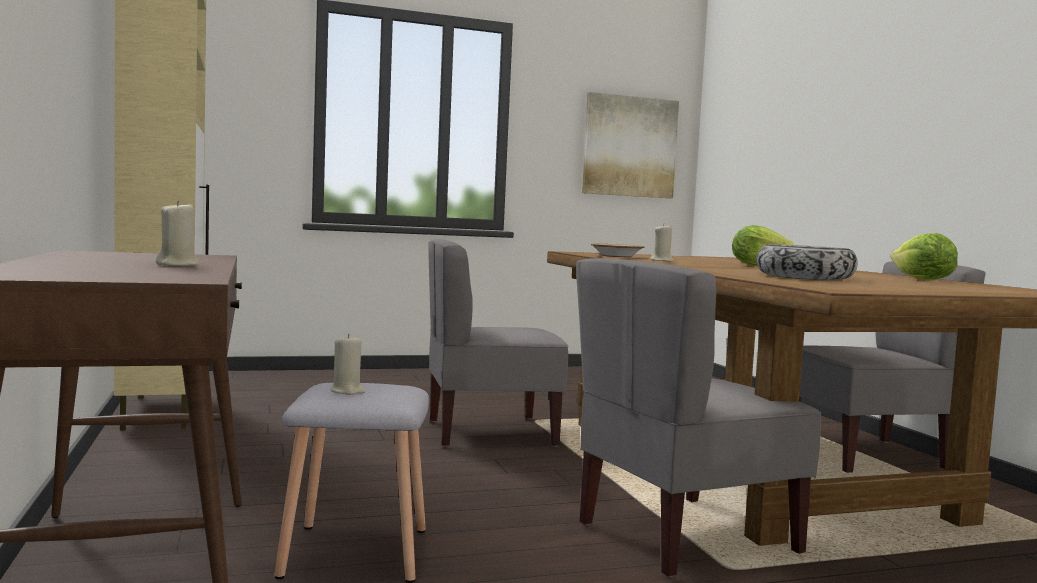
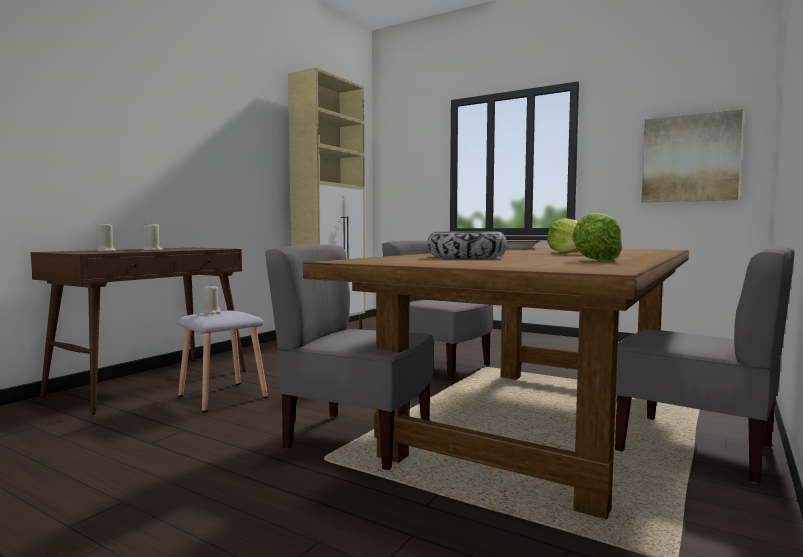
camera: 50 degrees right, 0 degrees up
(661, 261) = (513, 250): beige candle -> beige candle (106, 251)

